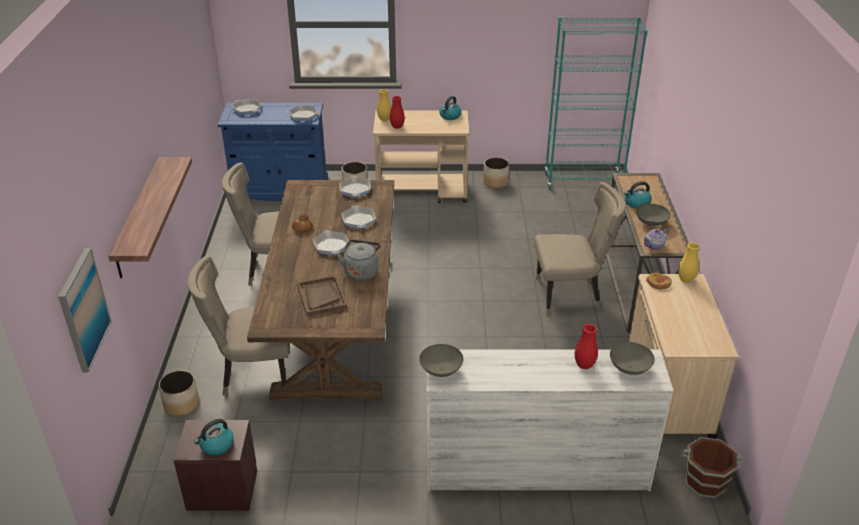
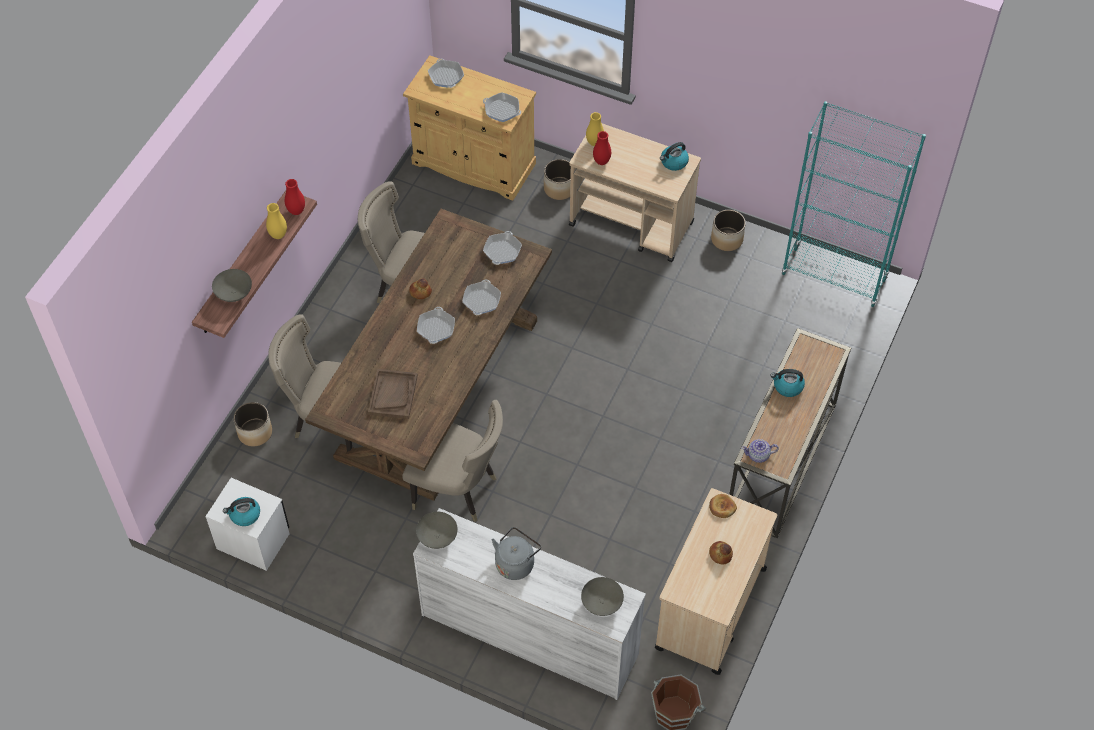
camera: 25 degrees right, 20 degrees up
(83, 310) = (151, 381): picture -> none
(222, 490) = (253, 541): brown nightstand -> white nightstand
(280, 190) = (473, 164): blue cabinet -> beige cabinet
(361, 272) = (446, 376): grey kettle -> grey kettle (516, 563)
(571, 296) = (699, 446): beige chair -> beige chair (459, 491)
(584, 365) = (564, 583): red vase -> red vase (296, 211)
(650, 223) = (780, 421): grey bowl -> grey bowl (233, 293)
(686, 280) = (752, 515): yellow vase -> yellow vase (278, 235)
(686, 312) = (720, 554): none -> bread

